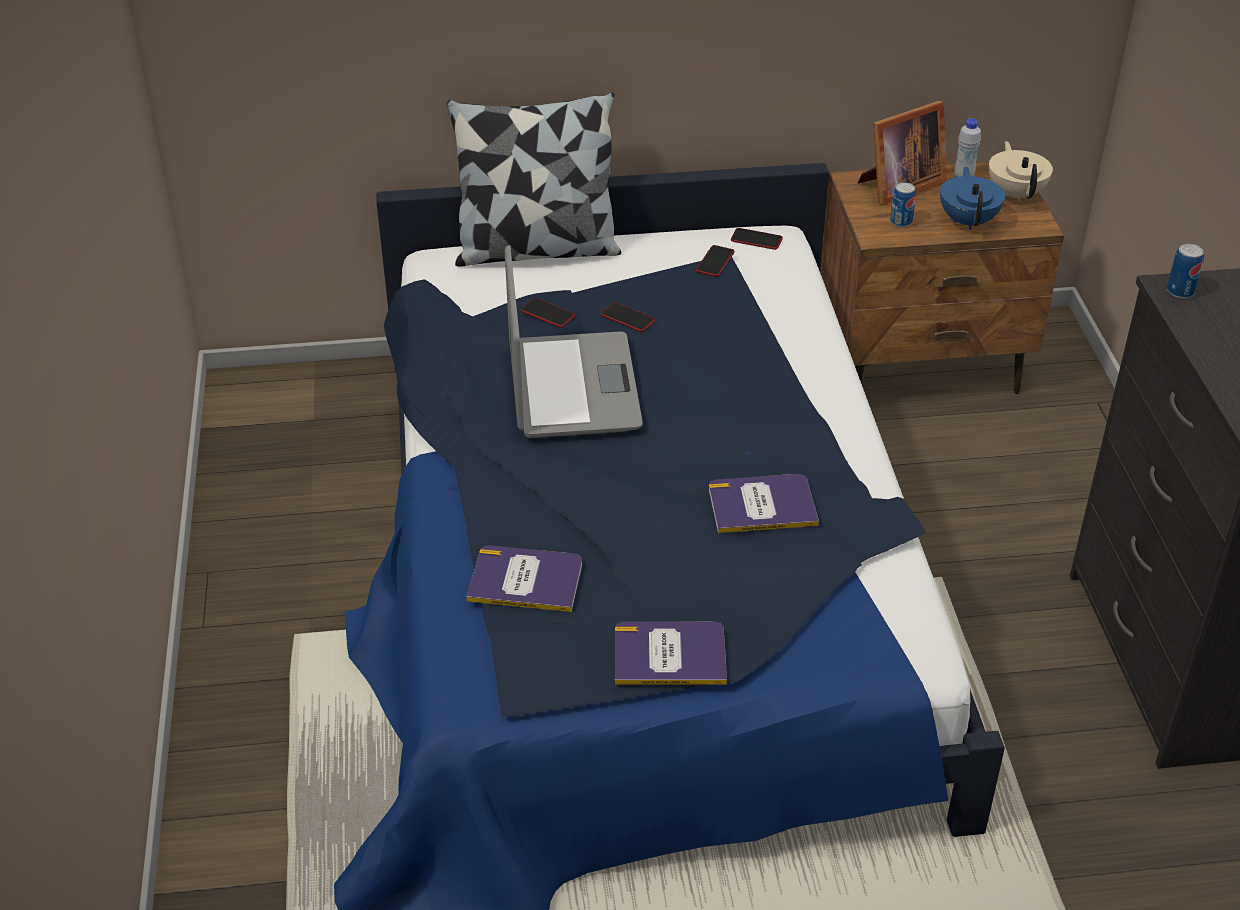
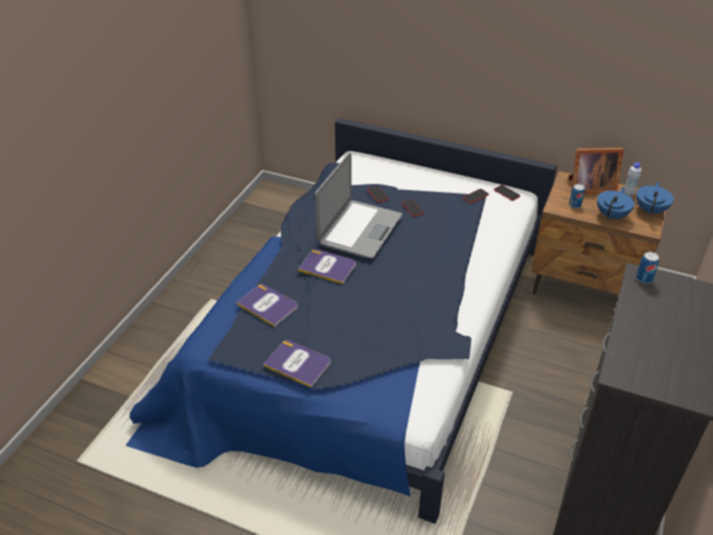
camera: 30 degrees right, 0 degrees up
(536, 249) = (400, 165): pillow -> none
(762, 505) = (398, 314): book -> book (328, 267)
(1016, 194) = (650, 210): beige teapot -> blue teapot

